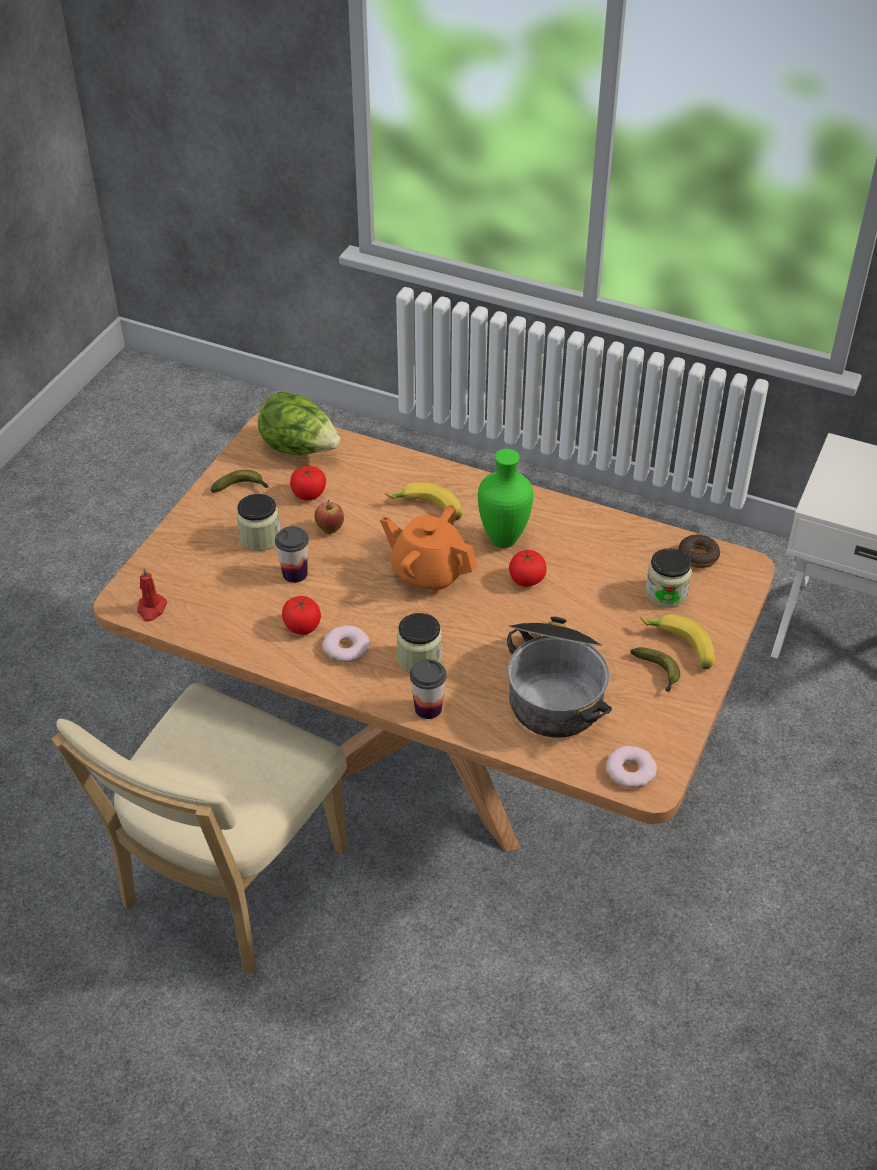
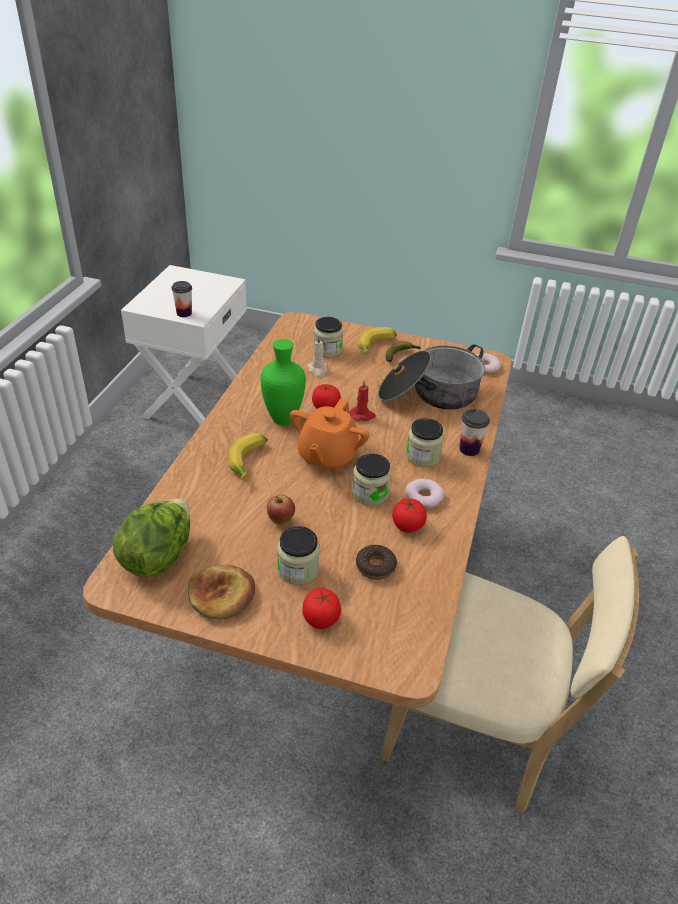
camera: 100 degrees left, 5 degrees down
(151, 609) = (415, 641): red candle -> red candle (362, 415)
(242, 488) = (221, 595): banana -> bread
(295, 574) = (343, 538): cup -> cup (184, 313)
(308, 494) = (230, 541): tomato -> tomato (321, 618)
(359, 602) = (370, 493): none -> jar
(613, 579) = (317, 370): none -> beige candle
(698, 556) = (289, 337): donut -> donut (375, 566)

